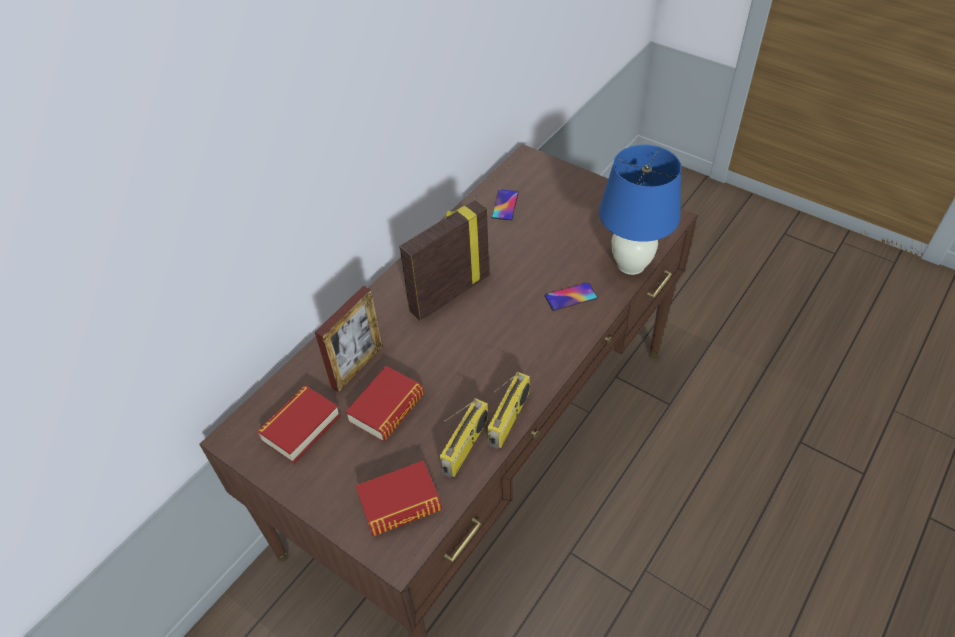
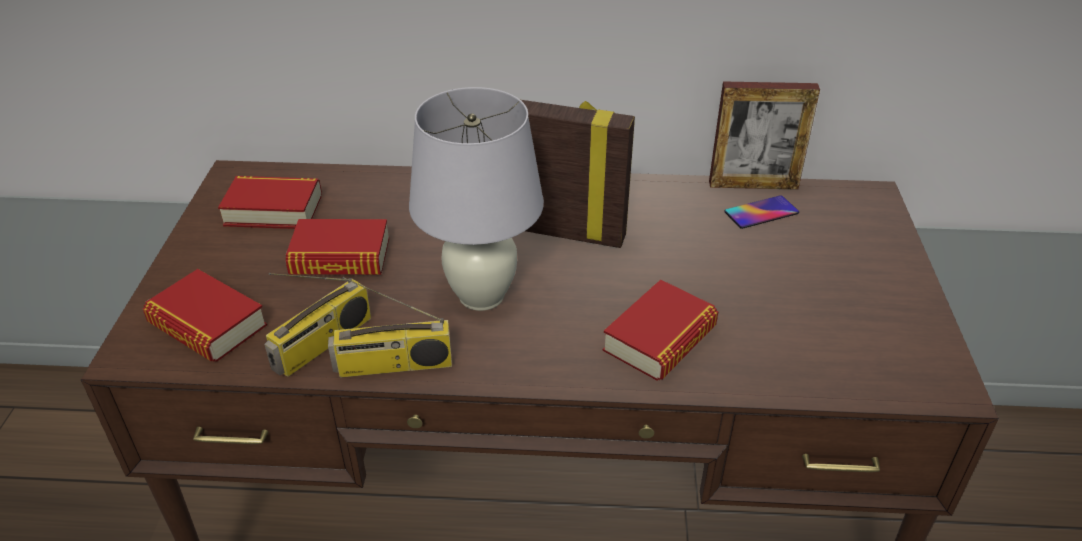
camera: 55 degrees right, 10 degrees down
(357, 366) = (386, 211): picture frame -> picture frame (753, 185)
(465, 446) = (323, 344): radio -> radio turned 45 degrees counterclockwise
(480, 354) = (482, 296): none -> white table lamp
(570, 297) = (659, 339): phone -> book
(630, 265) = (790, 378): blue table lamp -> none

